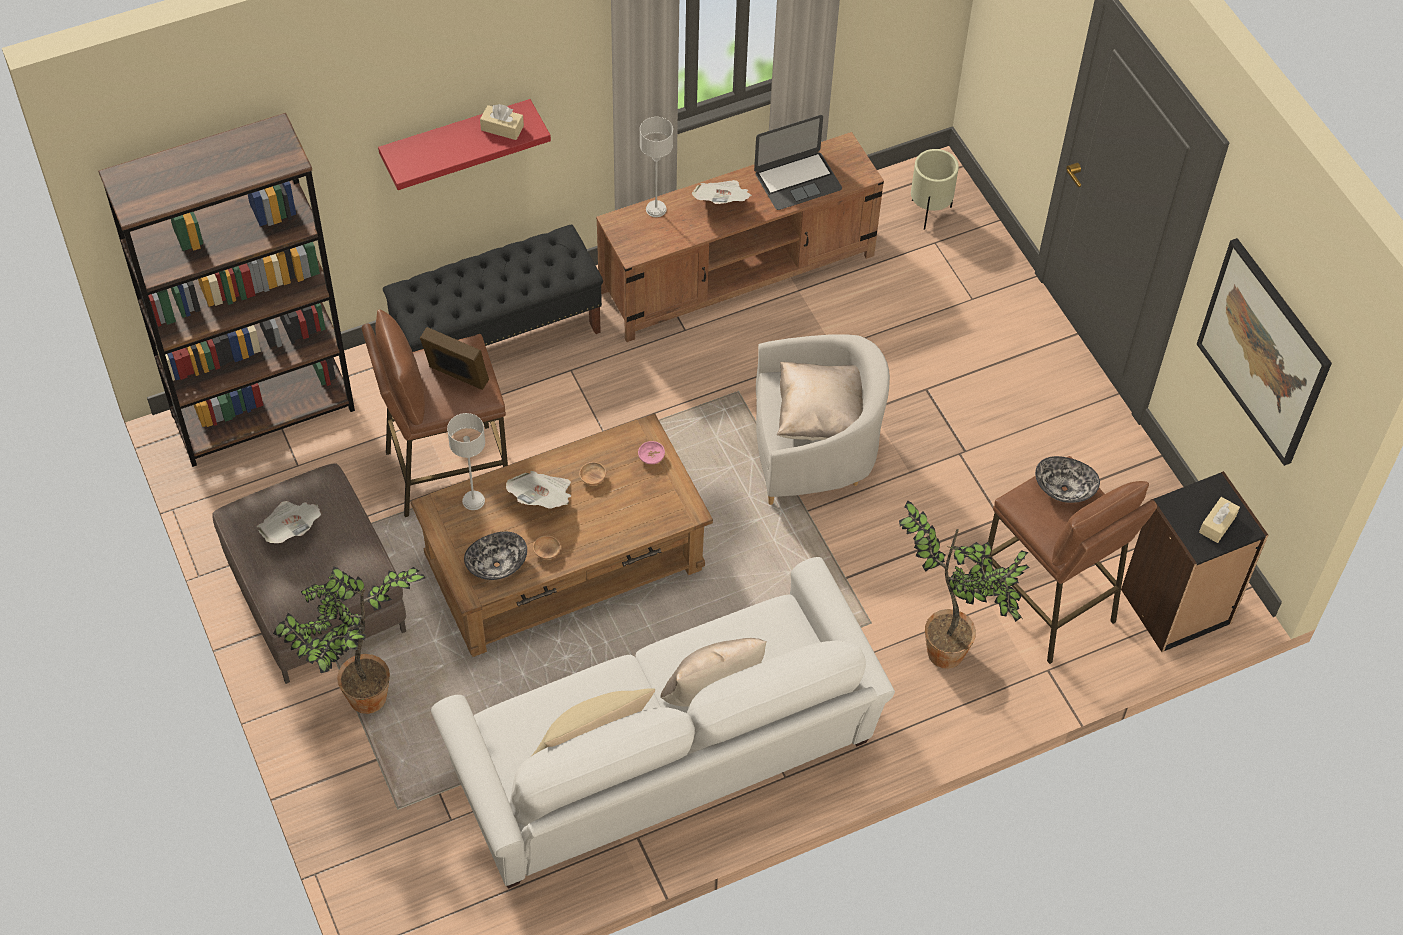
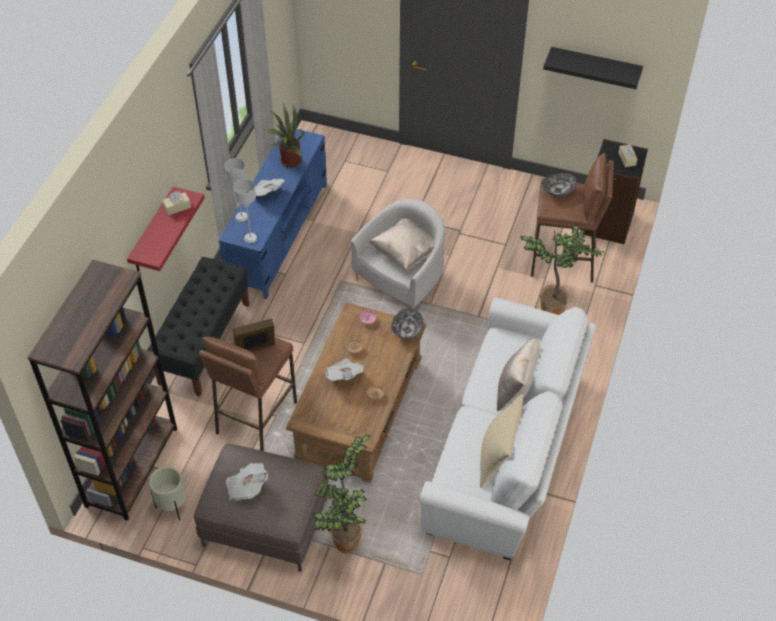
camera: 45 degrees left, 5 degrees down
(473, 501) = (314, 403): grey table lamp -> grey table lamp (250, 238)
(496, 564) = (360, 419): bowl -> bowl (406, 330)
(738, 273) = (278, 234): brown tv stand -> blue tv stand
(797, 180) = (288, 161): laptop -> potted plant
(929, 212) = (327, 151): beige planter -> beige planter (172, 507)
(1264, 351) = (595, 67): picture -> black shelf

